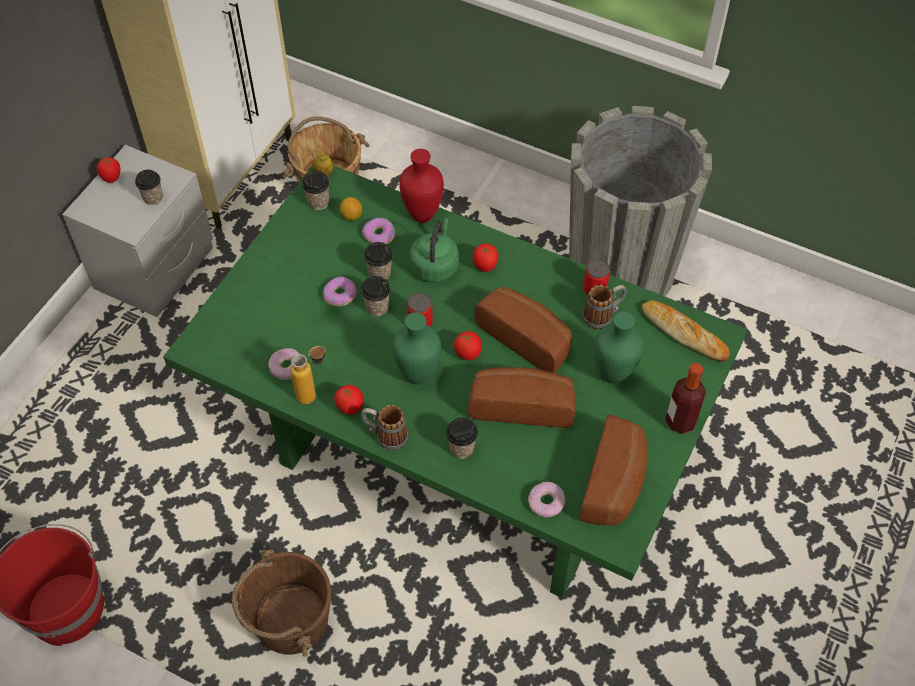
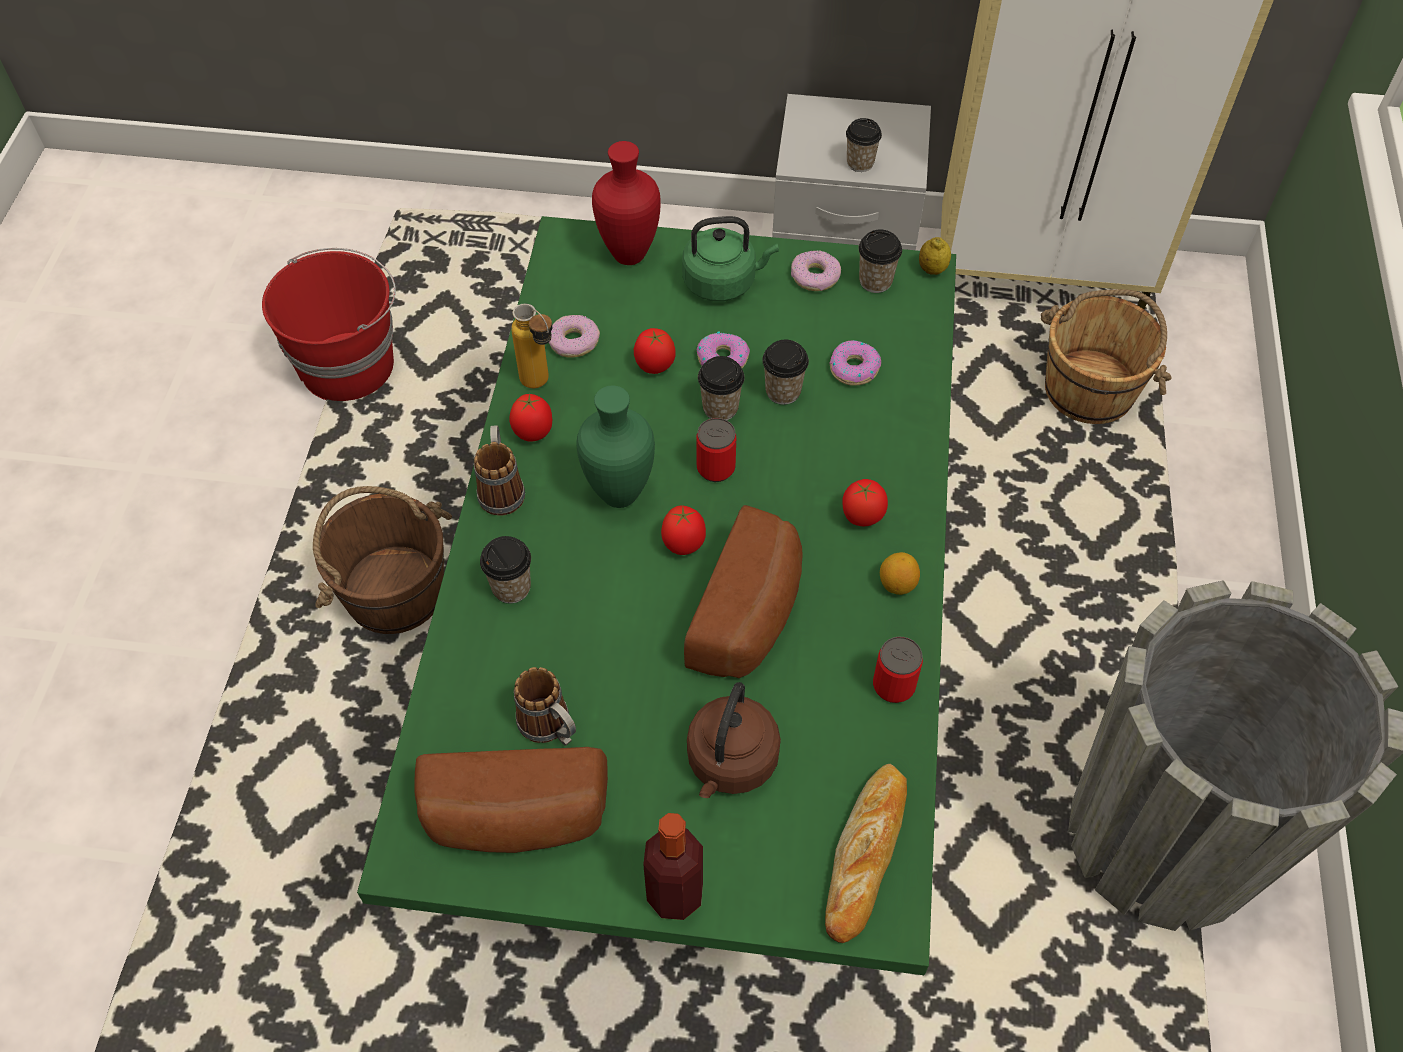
camera: 70 degrees right, 0 degrees up
(112, 179) = (867, 115): tomato -> tomato (654, 367)
(351, 216) = (871, 326): lemon -> lemon (897, 584)
(421, 215) = (920, 406): red vase -> red vase (629, 253)
(435, 265) = (833, 453): green kettle -> green kettle (723, 282)
(521, 404) = (619, 643): bread -> none
(546, 502) = (451, 728): donut -> donut (815, 277)
(603, 316) = (844, 713): mug -> mug (551, 728)
(614, 374) = (730, 763): green vase -> brown kettle

